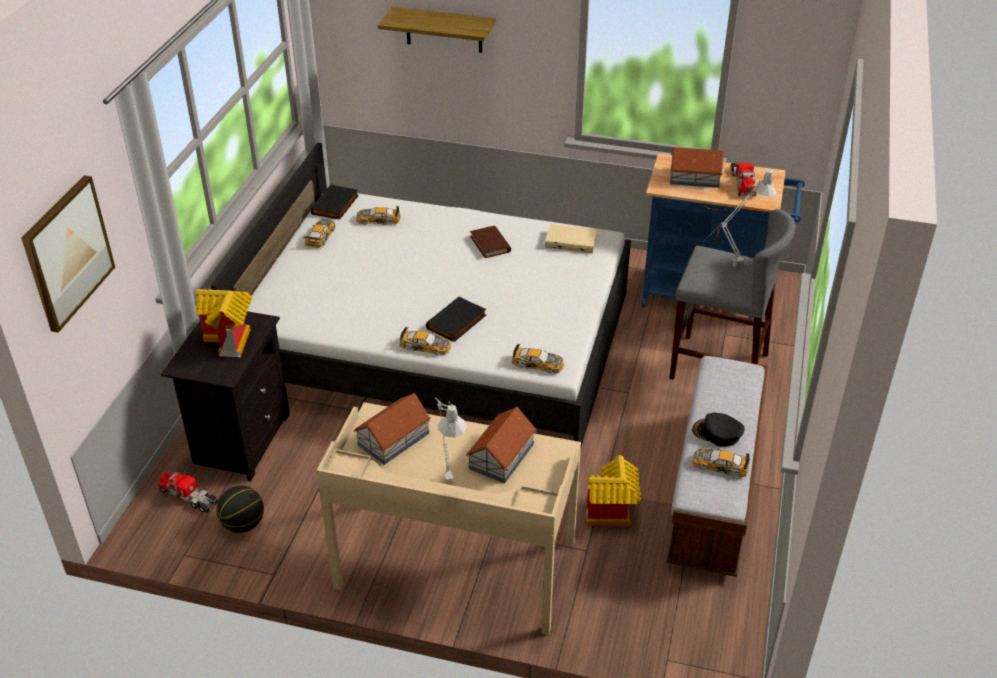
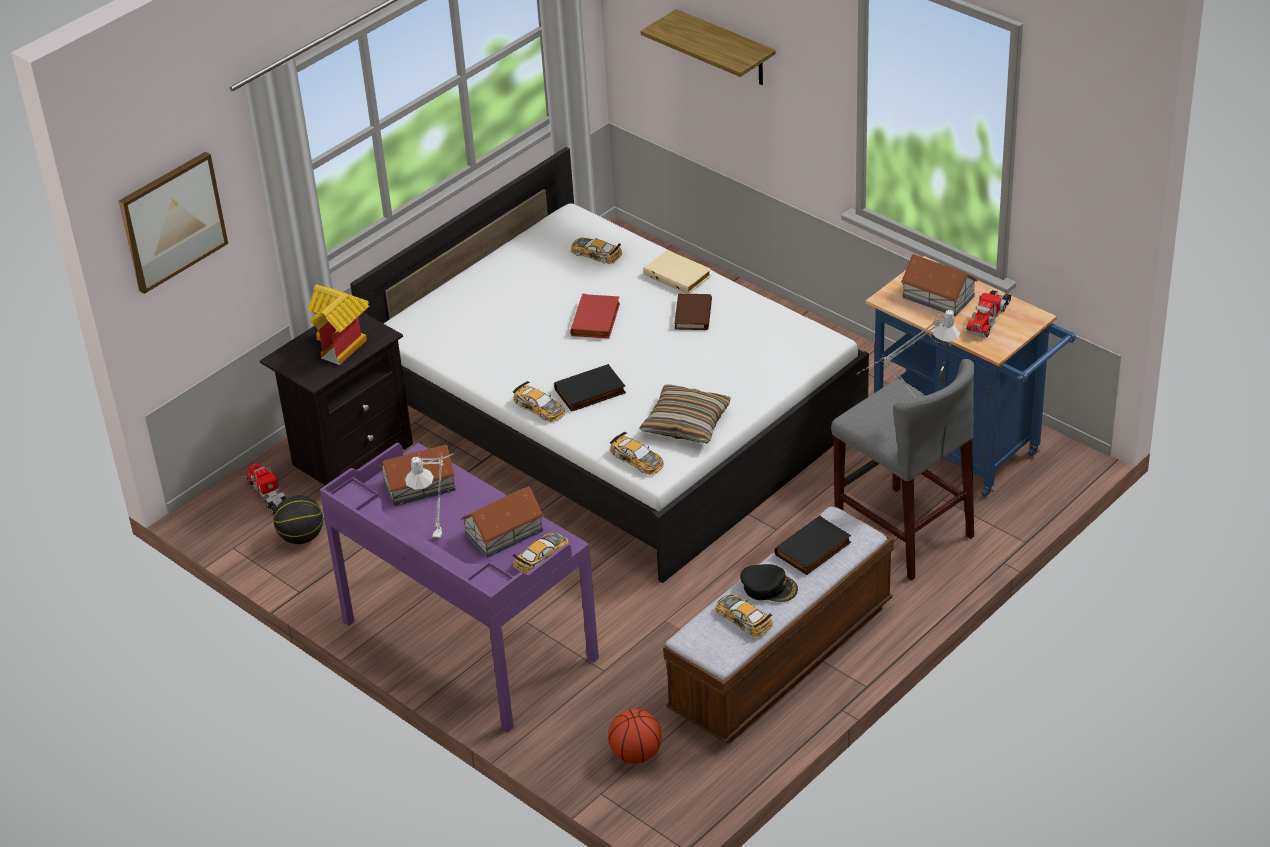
camera: 30 degrees right, 0 degrees up
(320, 236) = (522, 257): toy car -> toy car (542, 556)
(336, 205) = (564, 225): black book -> black book (813, 549)
(419, 267) = (597, 320): none -> red book
(455, 565) = (468, 641): beige desk -> purple desk
(552, 325) = (686, 423): none -> pillow
(571, 240) = (785, 335): beige book -> beige book (678, 275)
(611, 514) = (656, 646): toy house -> none
(668, 613) = (636, 754): none -> basketball
(717, 433) = (769, 587): black cap -> black cap turned 150 degrees clockwise

